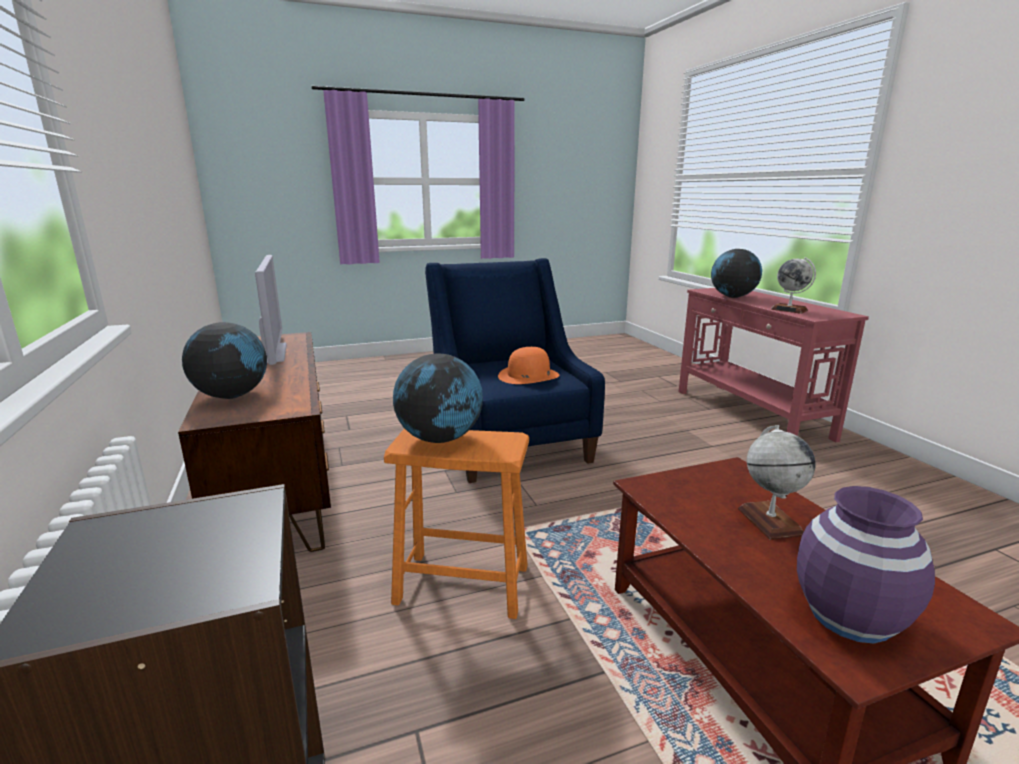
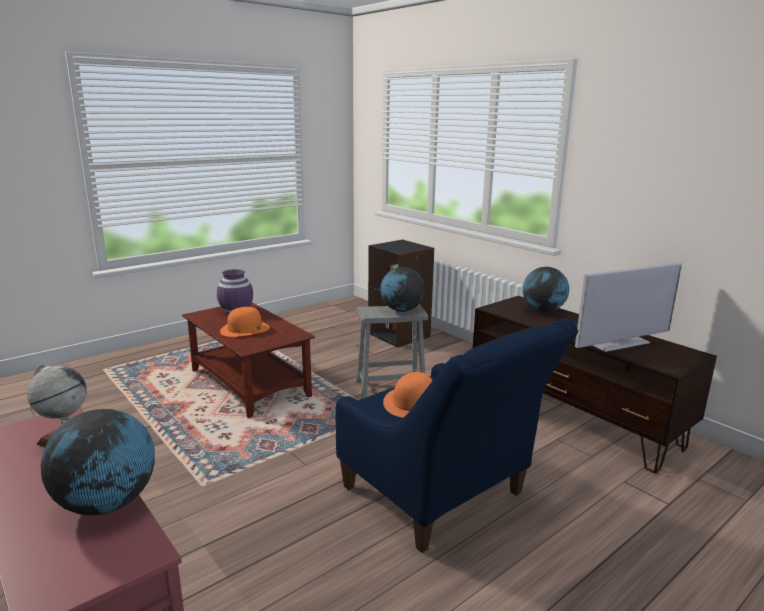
camera: 160 degrees right, 0 degrees up
(272, 353) = (619, 343): television -> television turned 75 degrees counterclockwise
(462, 584) = (390, 387): orange stool -> grey stool
(769, 521) = (244, 329): globe -> orange hat

